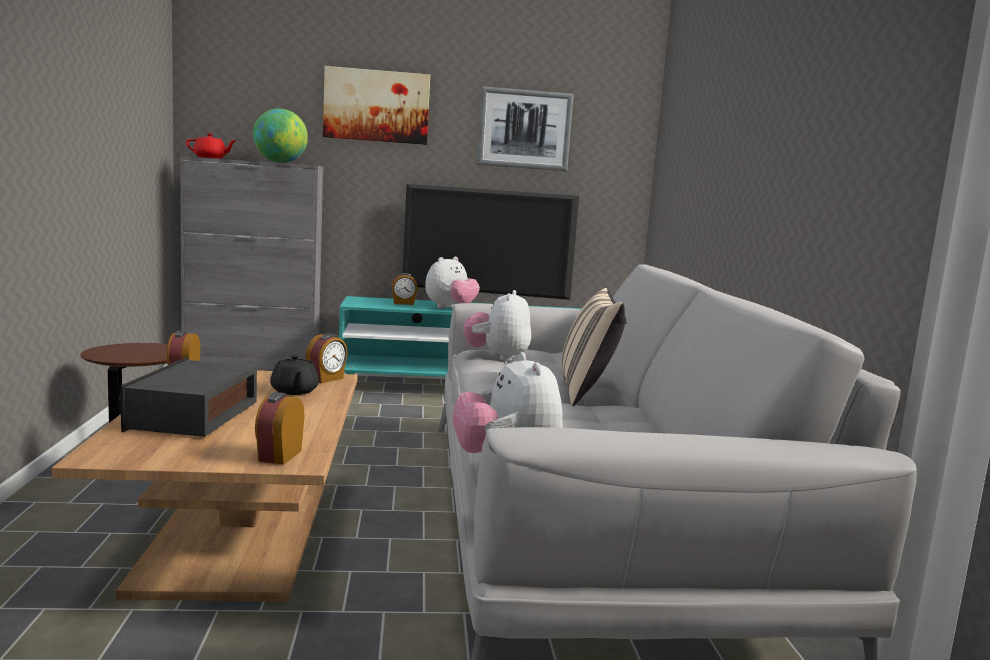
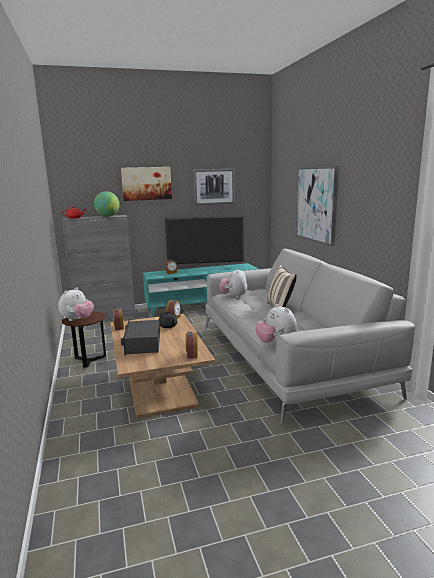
camera: 10 degrees left, 5 degrees up
(450, 308) = (193, 272): plush toy -> plush toy (77, 319)
(732, 167) = (316, 204): none -> picture

